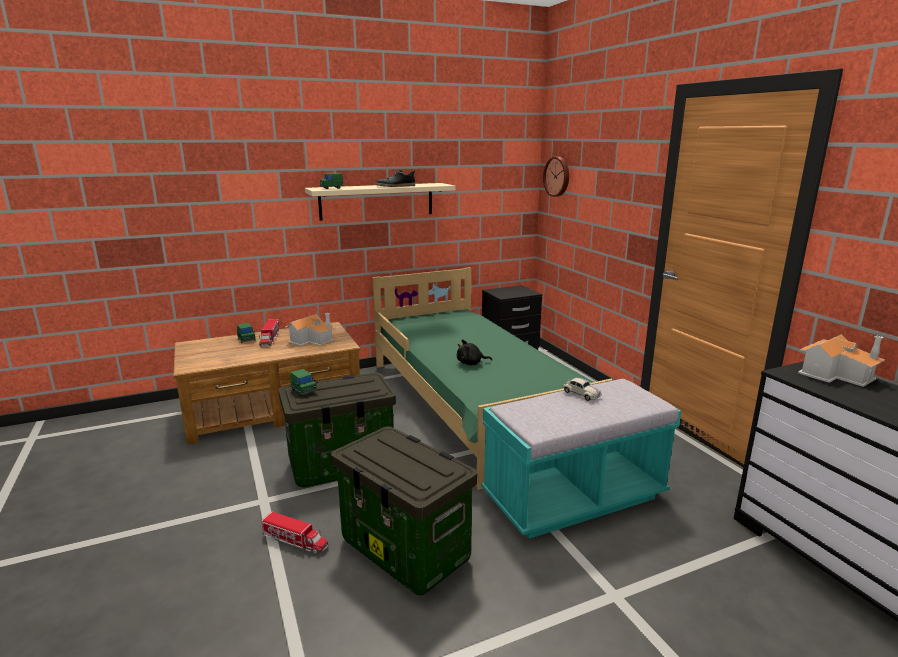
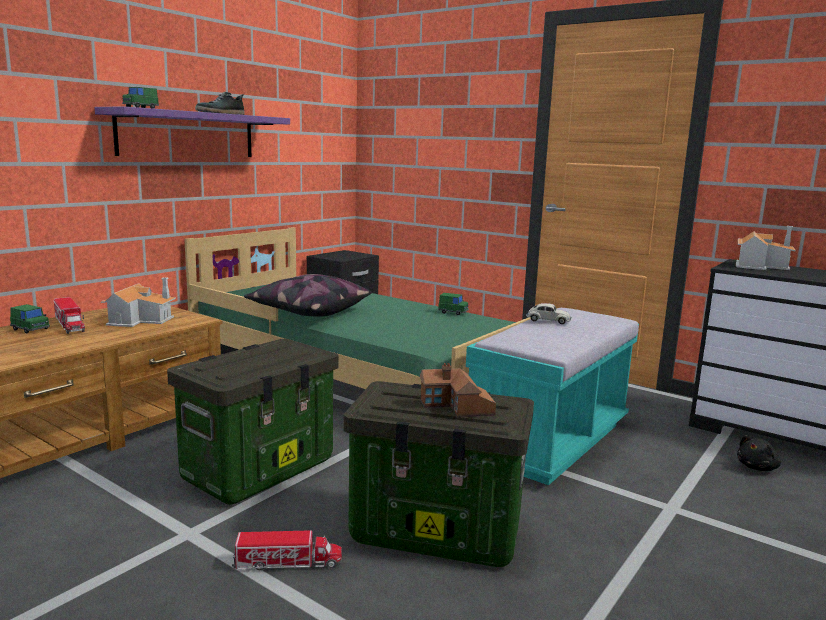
camera: 30 degrees left, 5 degrees down
(304, 390) = (213, 365): green toy car -> green toy car (453, 312)
(377, 201) = (188, 135): beige shelf -> purple shelf
(407, 465) = (457, 407): none -> toy house
(434, 346) = (308, 312): none -> pillow
(471, 363) = (375, 321): black plush toy -> black plush toy (757, 467)
(557, 176) = (386, 119): wall clock -> none

